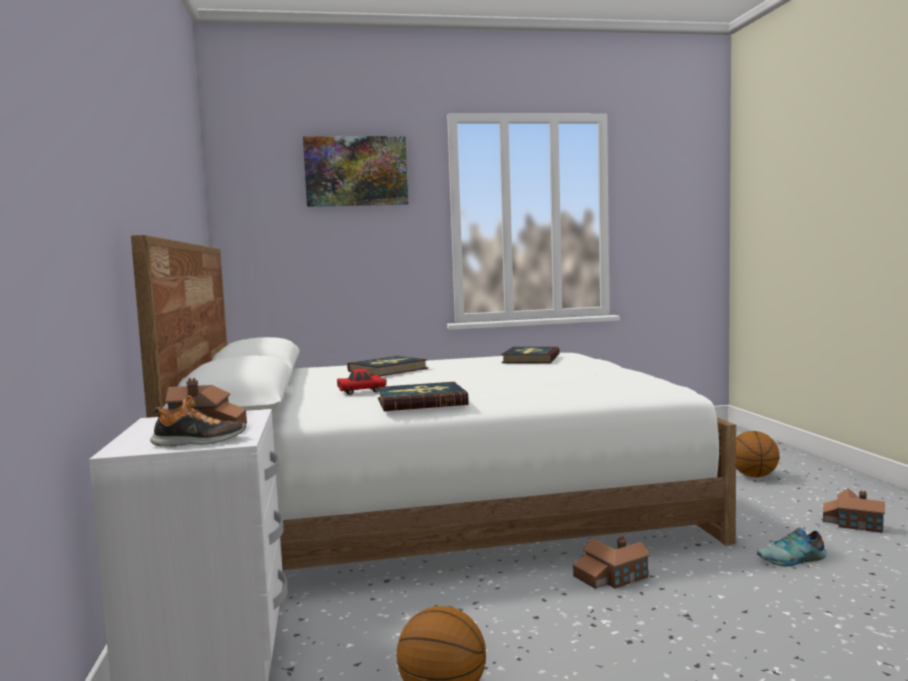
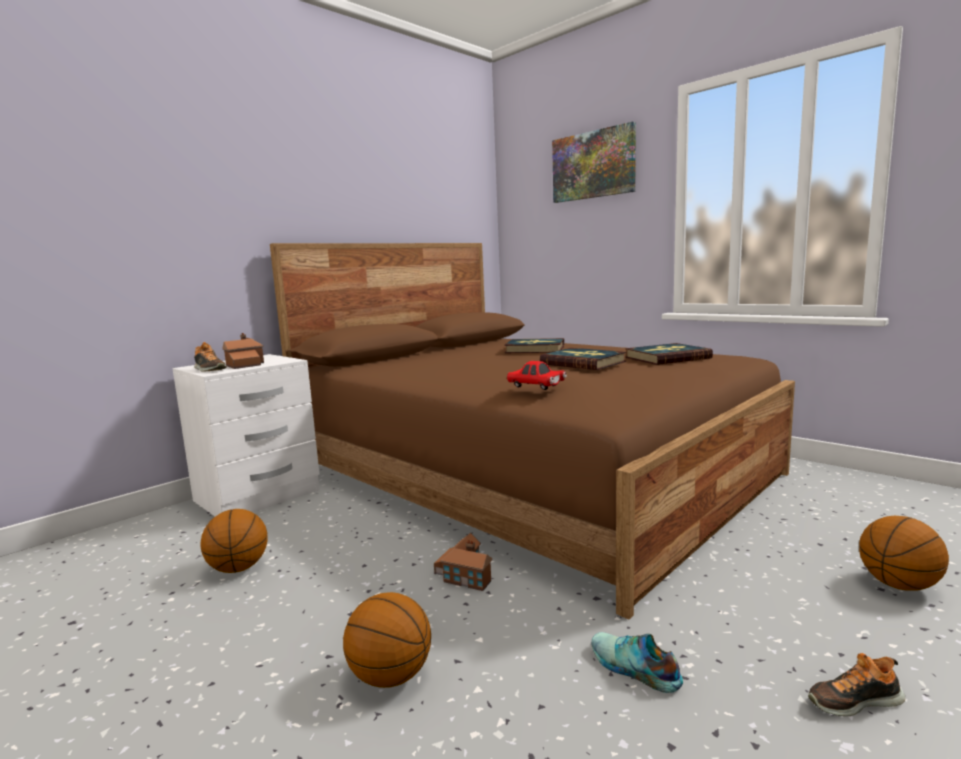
camera: 55 degrees right, 5 degrees up
(361, 391) = (443, 361): red toy car -> red toy car (536, 386)
(421, 401) = (421, 375): book -> book (583, 363)
(435, 503) = (526, 471): white bed -> brown bed
(749, 641) = (391, 676): none -> basketball
(851, 522) = (853, 700): toy house -> shoe

